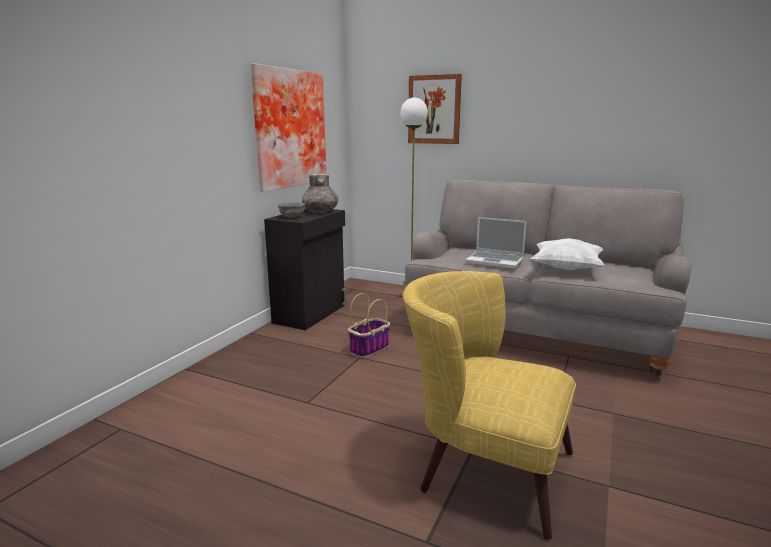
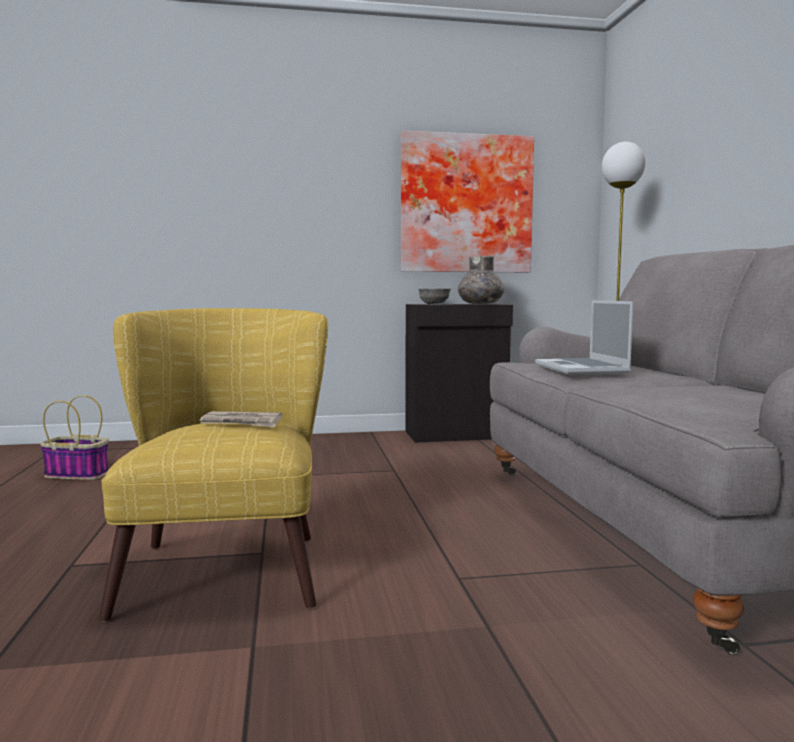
camera: 55 degrees right, 10 degrees down
(369, 348) = (422, 469): basket -> basket (78, 474)
(434, 109) = (677, 158): picture -> none
(503, 367) = (242, 423): none -> newspaper
(566, 269) = (656, 387): white pillow -> none

